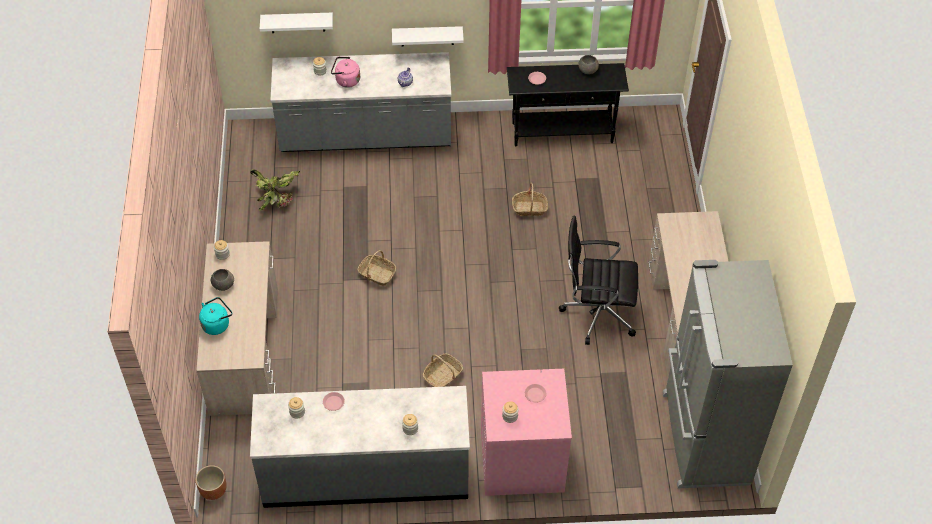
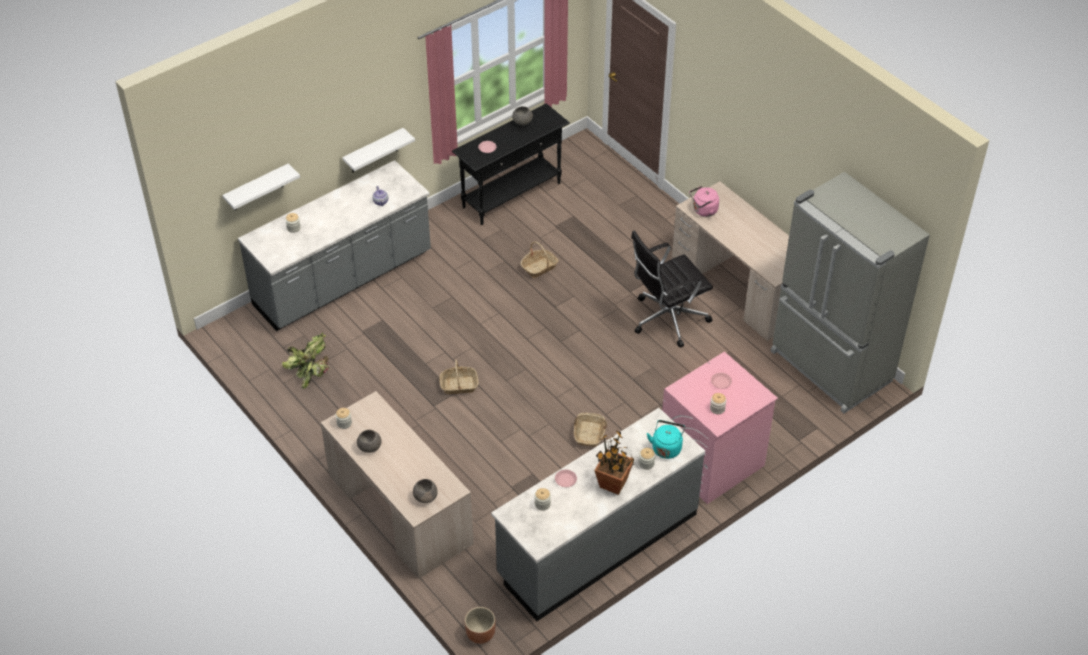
camera: 35 degrees left, 5 degrees down
(217, 324) = (395, 480): turquoise kettle -> turquoise kettle (666, 447)
(227, 351) = (425, 496): none -> grey bowl
(346, 81) = (325, 225): pink kettle -> pink kettle (703, 211)
(367, 429) = (613, 484): none -> potted plant

